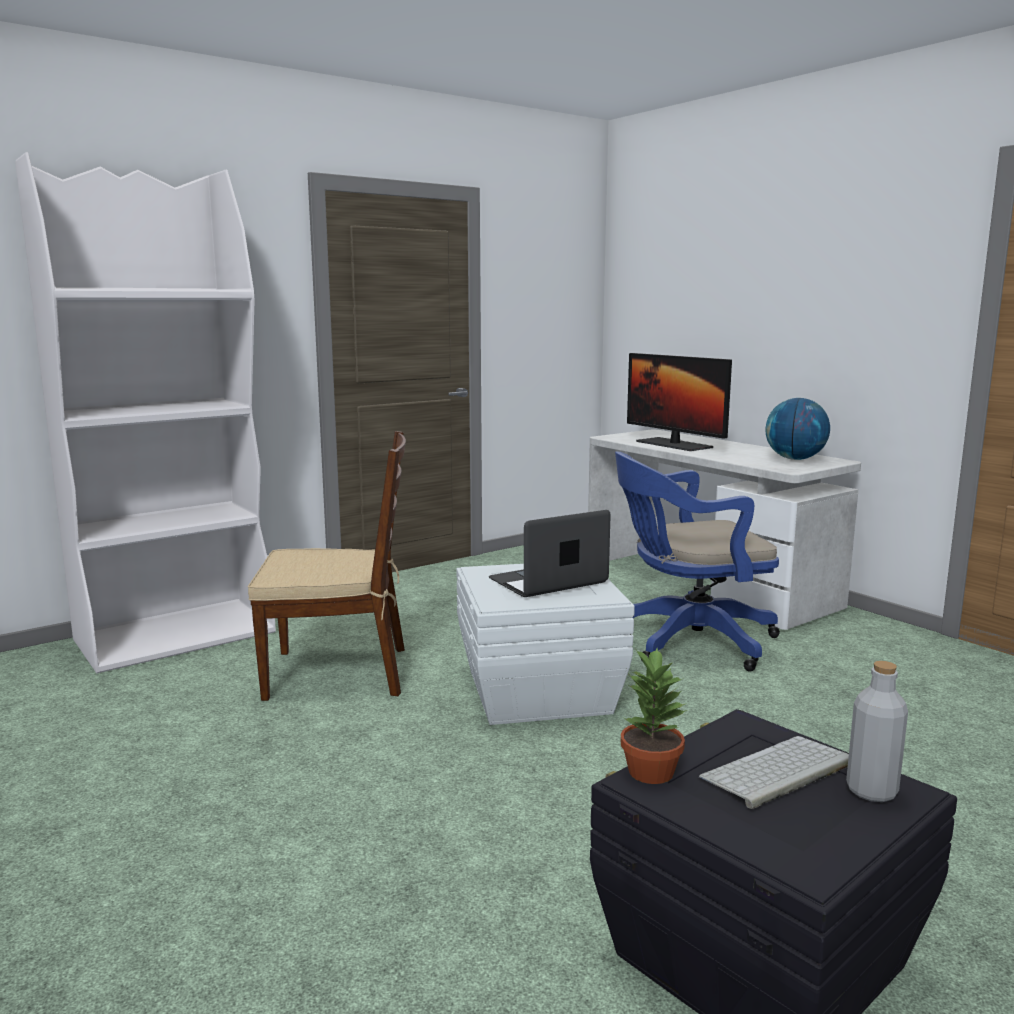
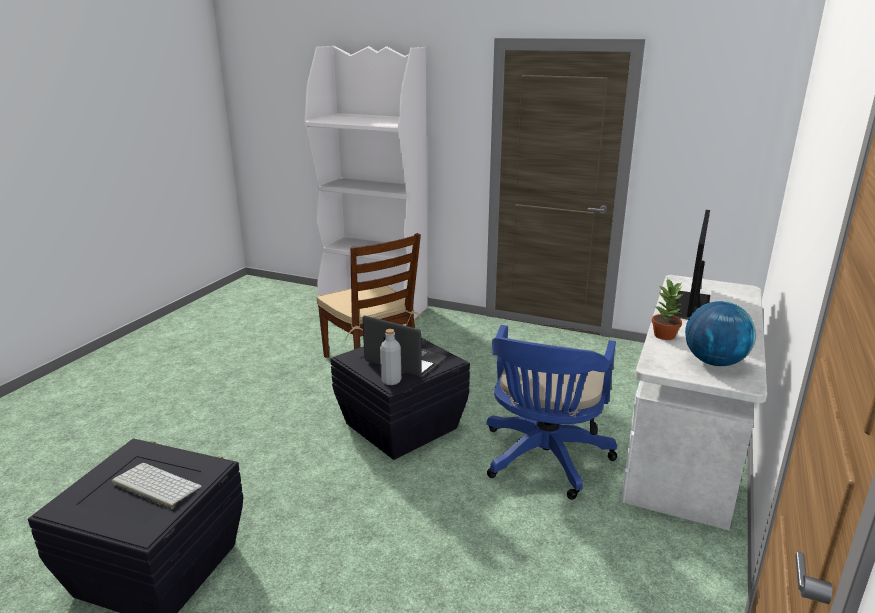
camera: 60 degrees right, 10 degrees up
(536, 691) = (401, 425): white storage box -> black storage box
(650, 771) = (146, 449): potted plant -> potted plant (664, 335)
(687, 641) = (543, 460): blue office chair -> blue office chair turned 120 degrees counterclockwise
(871, 791) = (141, 519): grey bottle -> grey bottle (391, 381)

